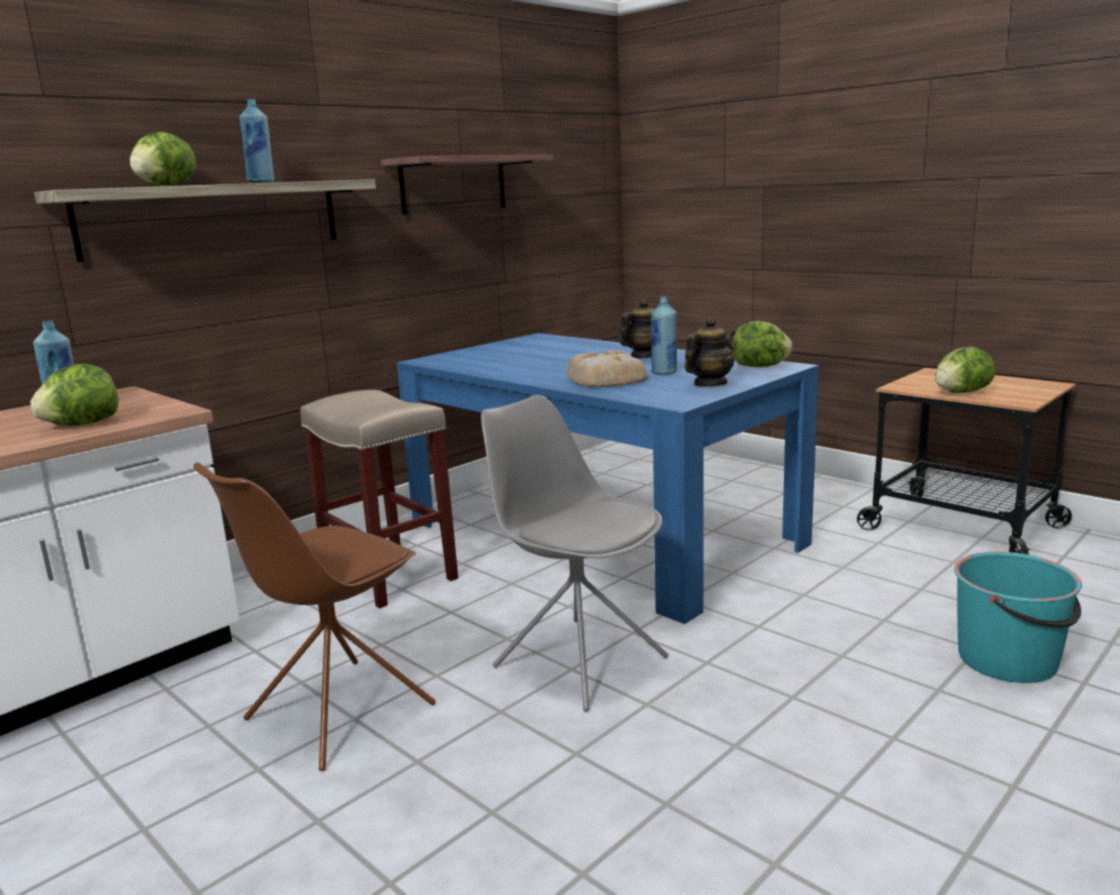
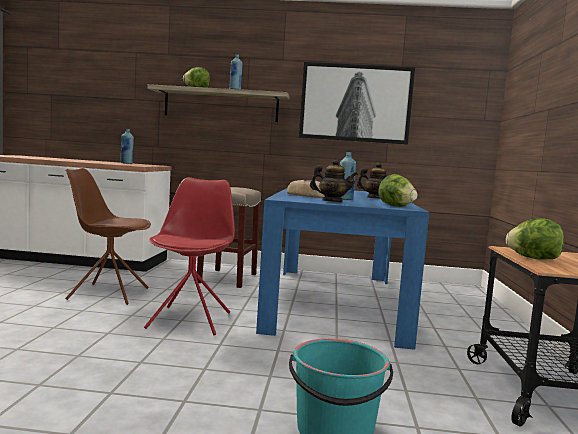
camera: 50 degrees right, 10 degrees down
(82, 425) = (112, 163): lettuce -> none
(453, 184) = (355, 103): shelf -> picture
(578, 660) = (190, 320): grey chair -> red chair

